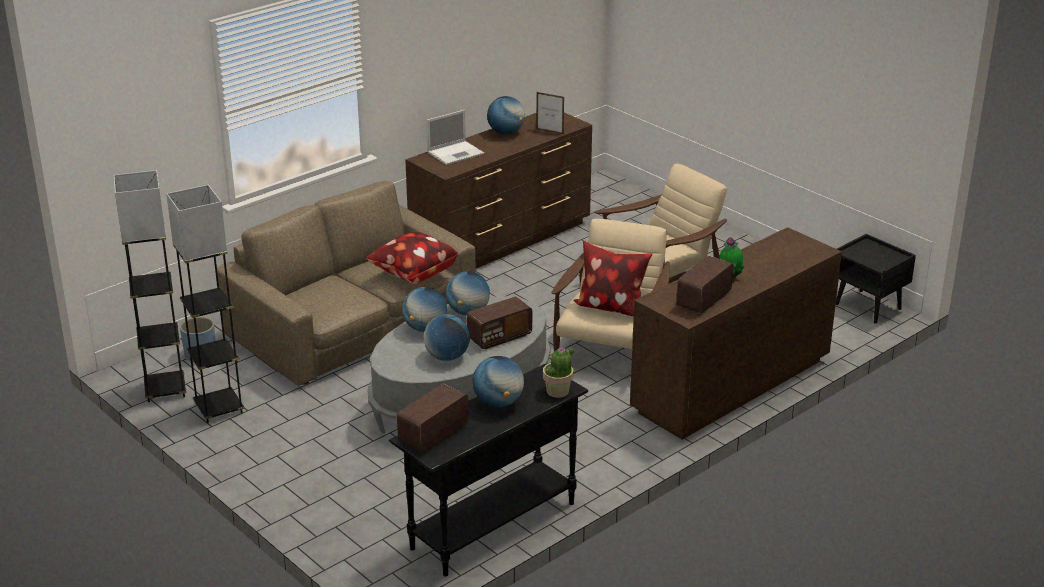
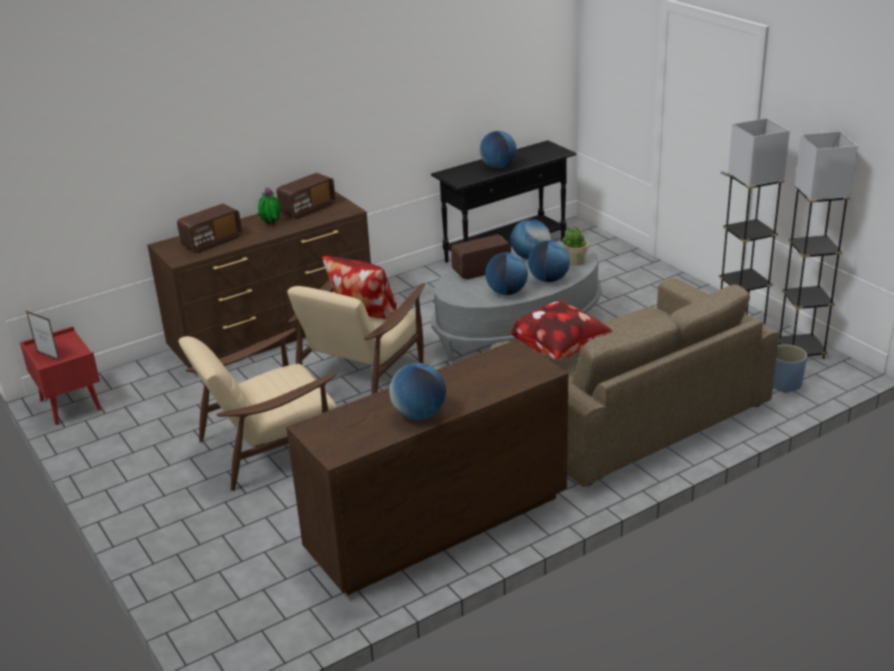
camera: 170 degrees left, 0 degrees up
(434, 434) = (545, 153): radio -> radio (212, 242)
(456, 153) = (497, 379): laptop -> none
(549, 131) = (355, 414): picture frame -> picture frame (48, 356)
(558, 391) = (453, 172): potted plant -> potted plant (575, 261)
(869, 306) = (69, 405): black nightstand -> red nightstand

